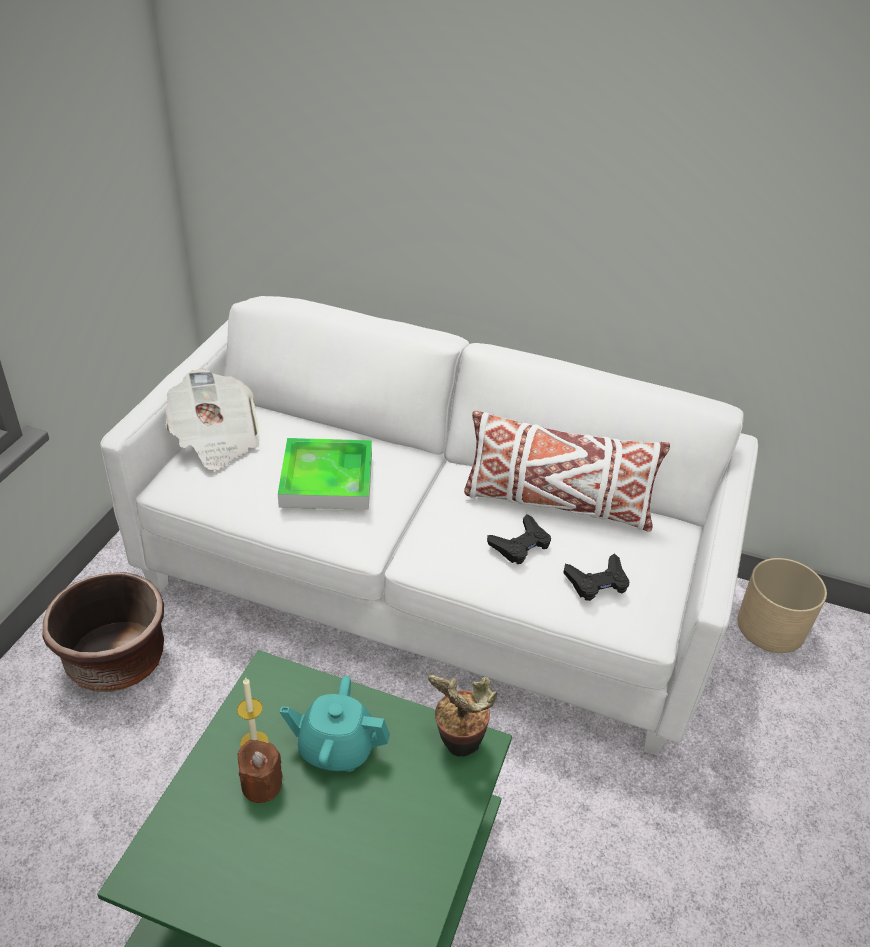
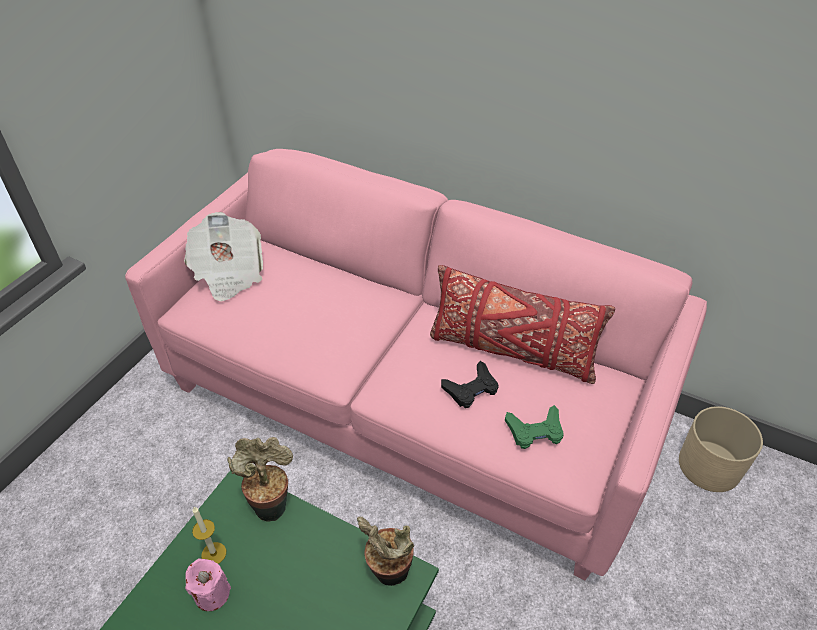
camera: 10 degrees right, 5 degrees up
(116, 661) = (143, 450): brown planter -> none
(261, 785) = (212, 594): brown candle -> pink candle
(309, 686) = (270, 504): none -> potted plant
(327, 479) = (314, 315): tray -> none
(336, 748) = (282, 565): turquoise teapot -> none
(430, 585) = (410, 403): white sofa -> pink sofa
(556, 504) = (511, 351): white pillow -> red pillow
(597, 582) = (535, 431): black game controller -> green game controller

